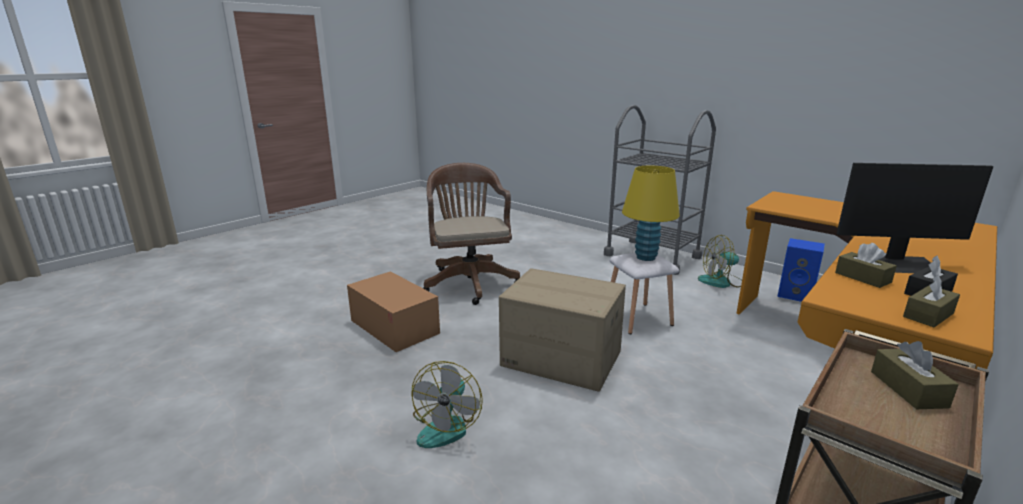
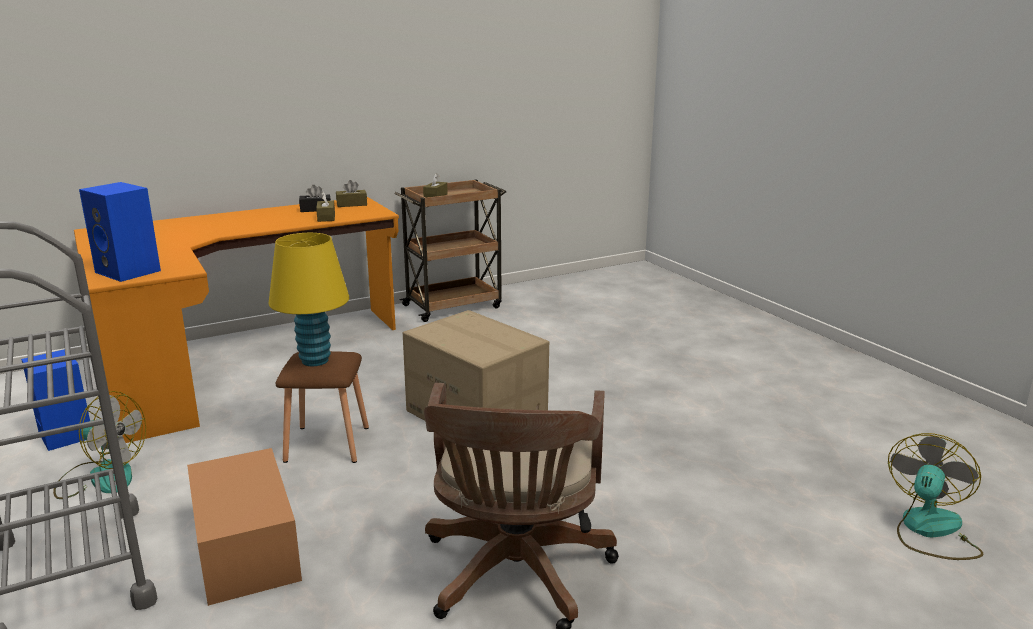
camera: 160 degrees left, 0 degrees up
(394, 327) = (670, 496): cardboard box -> cardboard box (246, 548)
(447, 425) = (618, 387): fan -> fan (929, 531)
(638, 318) = (325, 444): white stool -> brown stool
(792, 201) = (130, 271): none -> blue speaker
(900, 264) = (274, 219): monitor -> none

